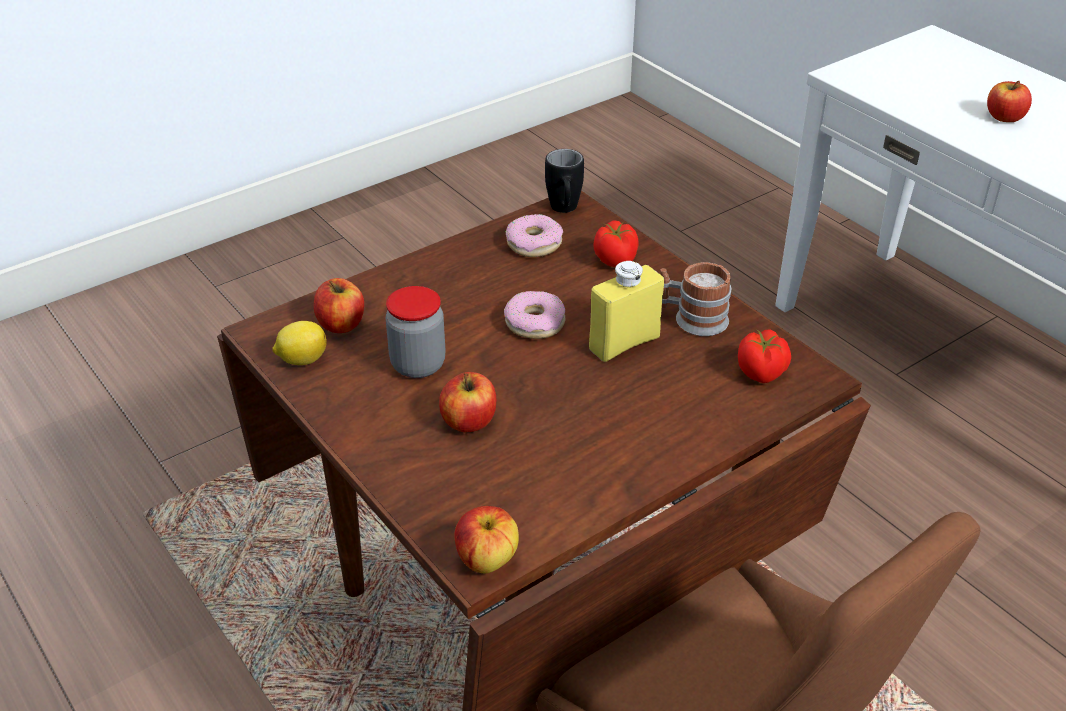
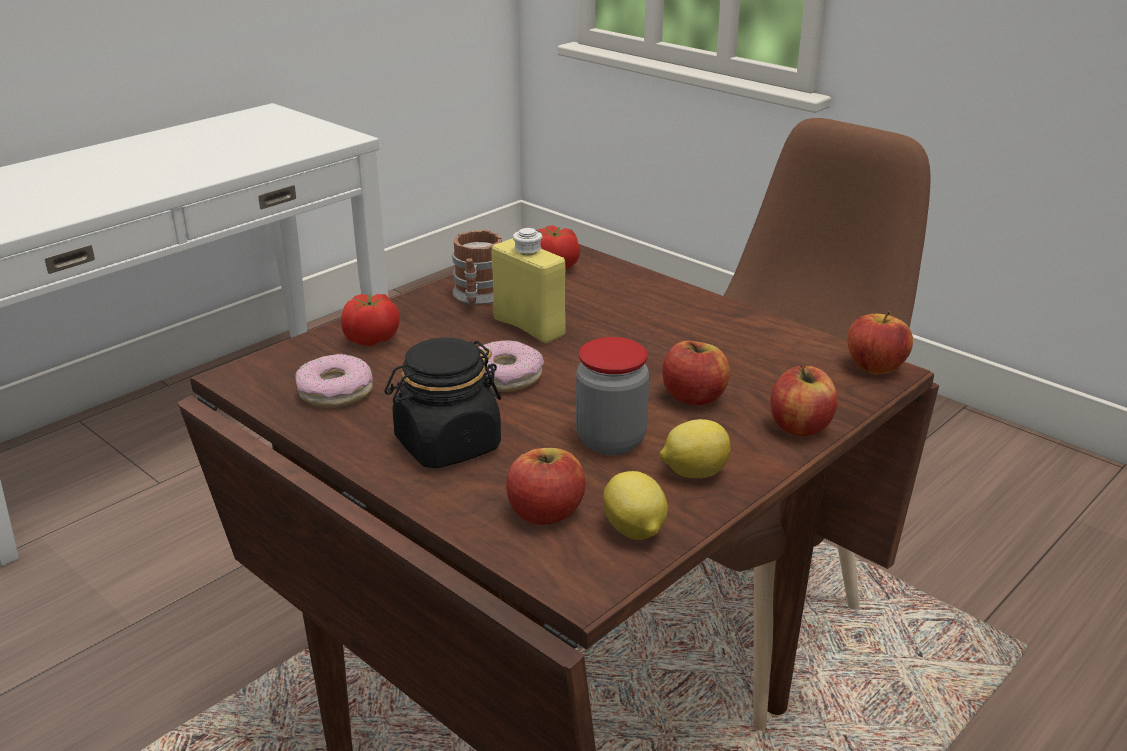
camera: 100 degrees left, 10 degrees down
(358, 399) = (693, 472): none -> lemon
(441, 289) = (447, 445): none -> black jar
(564, 211) = (255, 378): black mug -> none
(1004, 117) = (78, 187): apple -> apple (800, 426)

